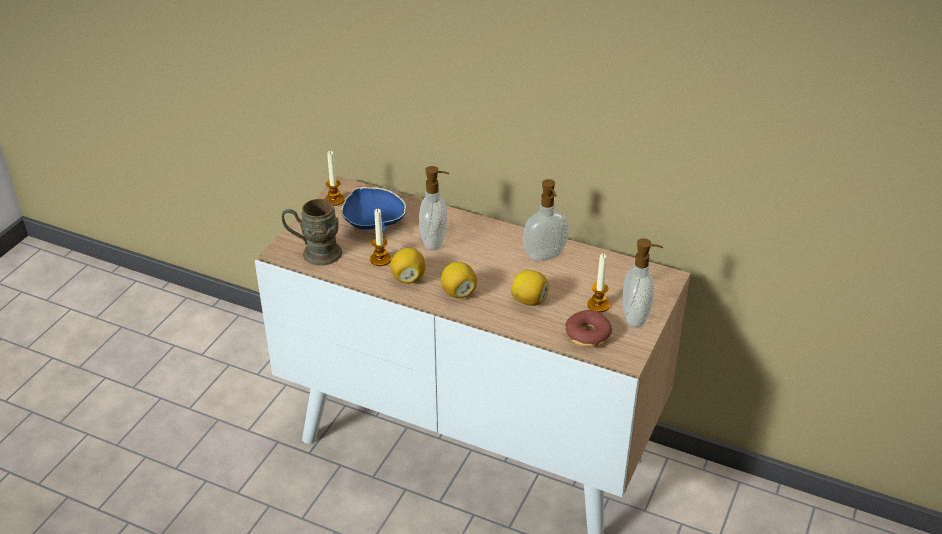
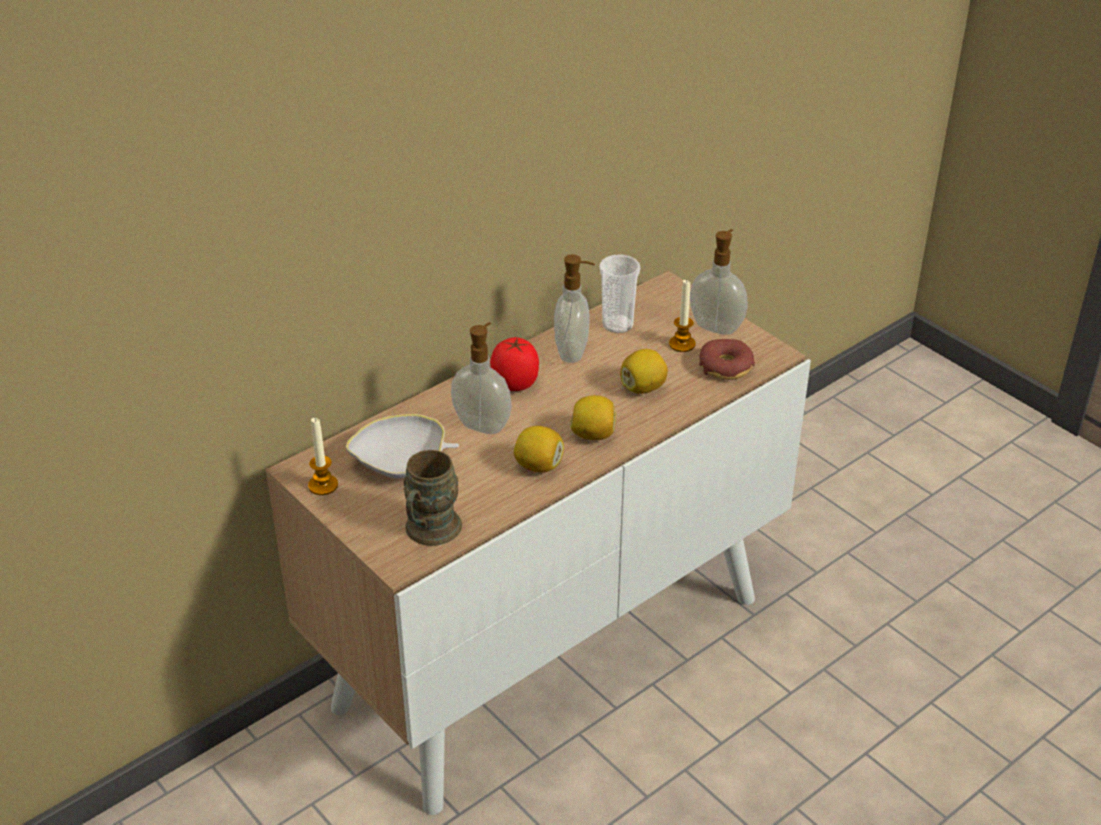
camera: 65 degrees left, 0 degrees up
(373, 222) = (403, 464): blue bowl -> white bowl
(380, 259) = (485, 478): candle -> none
(489, 242) = (515, 383): none -> tomato
(596, 267) = (617, 324): none -> cup

